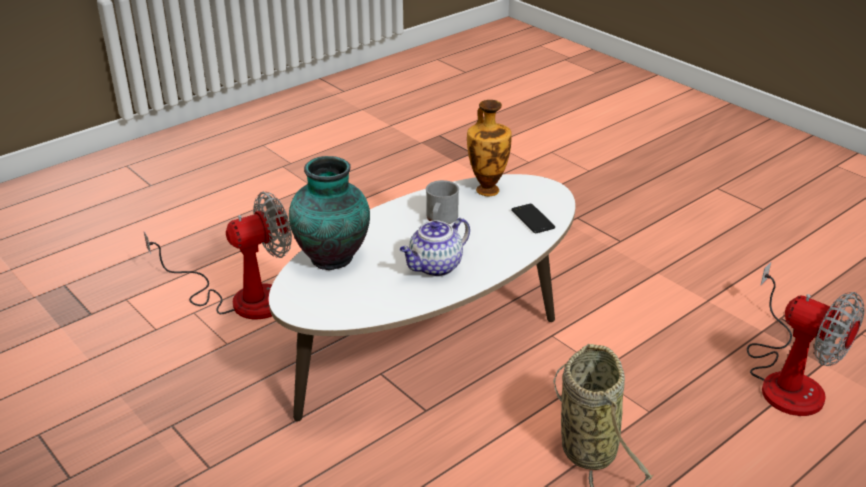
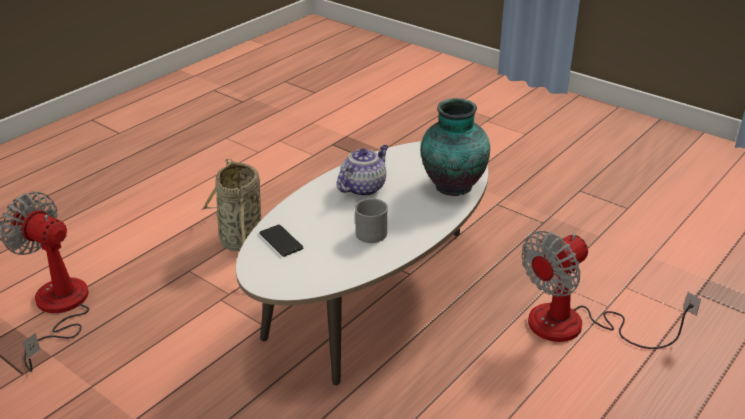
camera: 170 degrees right, 0 degrees up
(487, 189) = (331, 272): vase -> none

